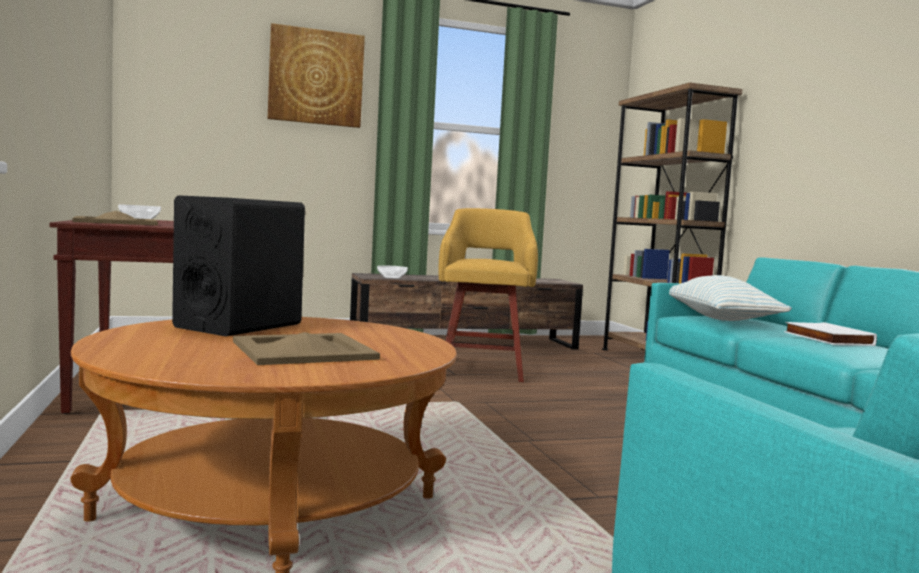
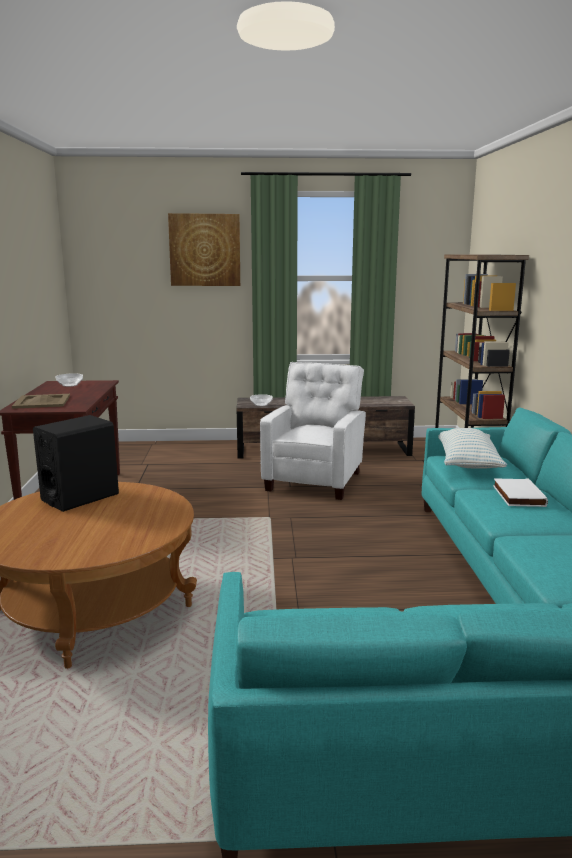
camera: 15 degrees right, 10 degrees up
(305, 350) = (94, 529): beige tray -> none
(482, 369) = (315, 480): yellow stool -> white armchair

